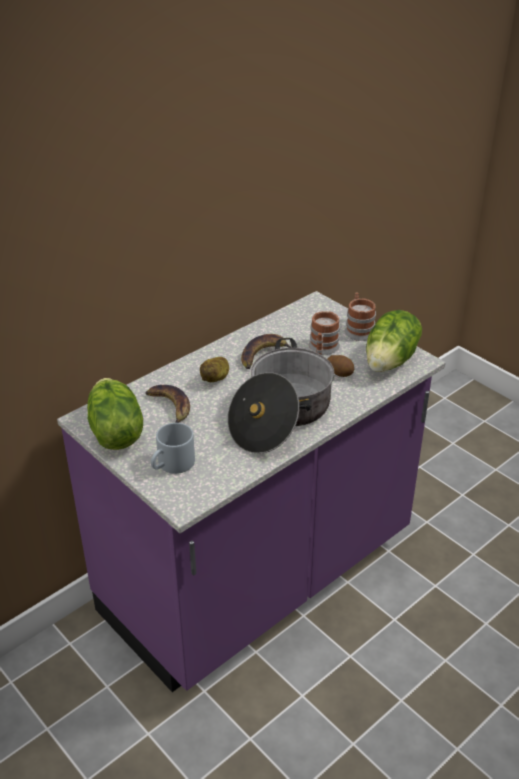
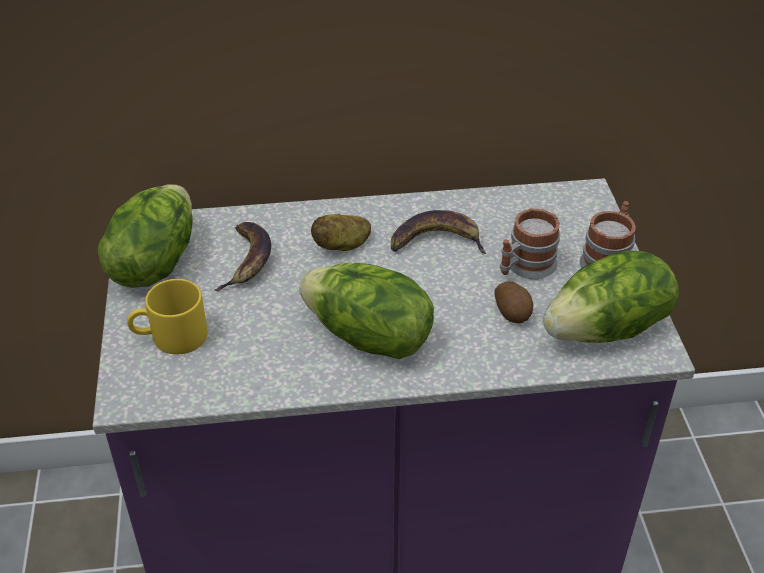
camera: 35 degrees right, 5 degrees up
(172, 465) = (170, 338): grey mug -> yellow mug
(281, 416) = (368, 338): cooking pot -> lettuce

